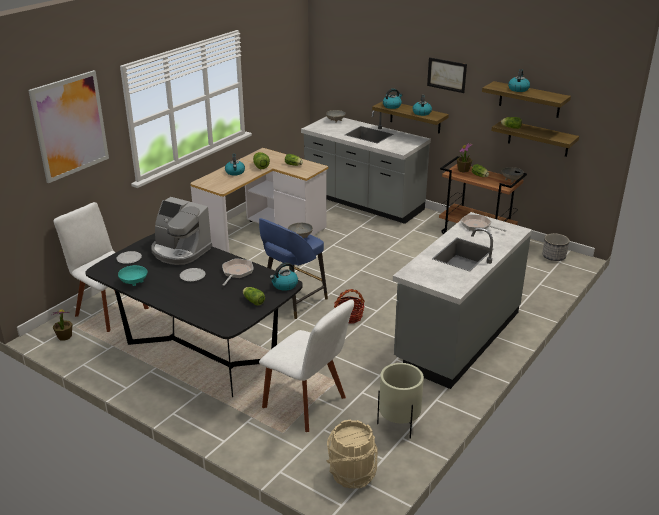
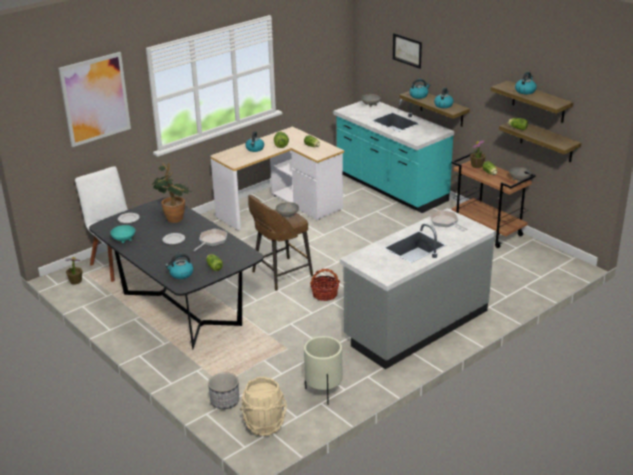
camera: 15 degrees right, 0 degrees up
(180, 251) = (173, 217): coffee machine -> potted plant
(284, 285) = (247, 256): kettle -> kettle (181, 274)
(292, 301) = (280, 274): blue stool -> brown stool
(307, 404) = (253, 364): white chair -> none
(363, 203) = (390, 188): grey counter -> turquoise counter
(446, 75) = (468, 70): picture -> picture (407, 50)
(554, 257) = (554, 262): planter -> planter (225, 402)

